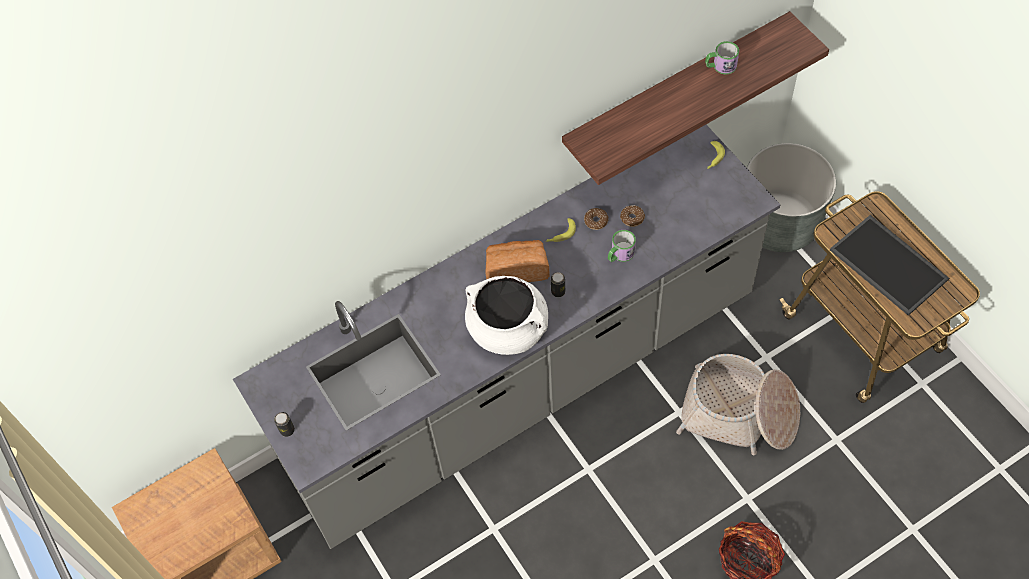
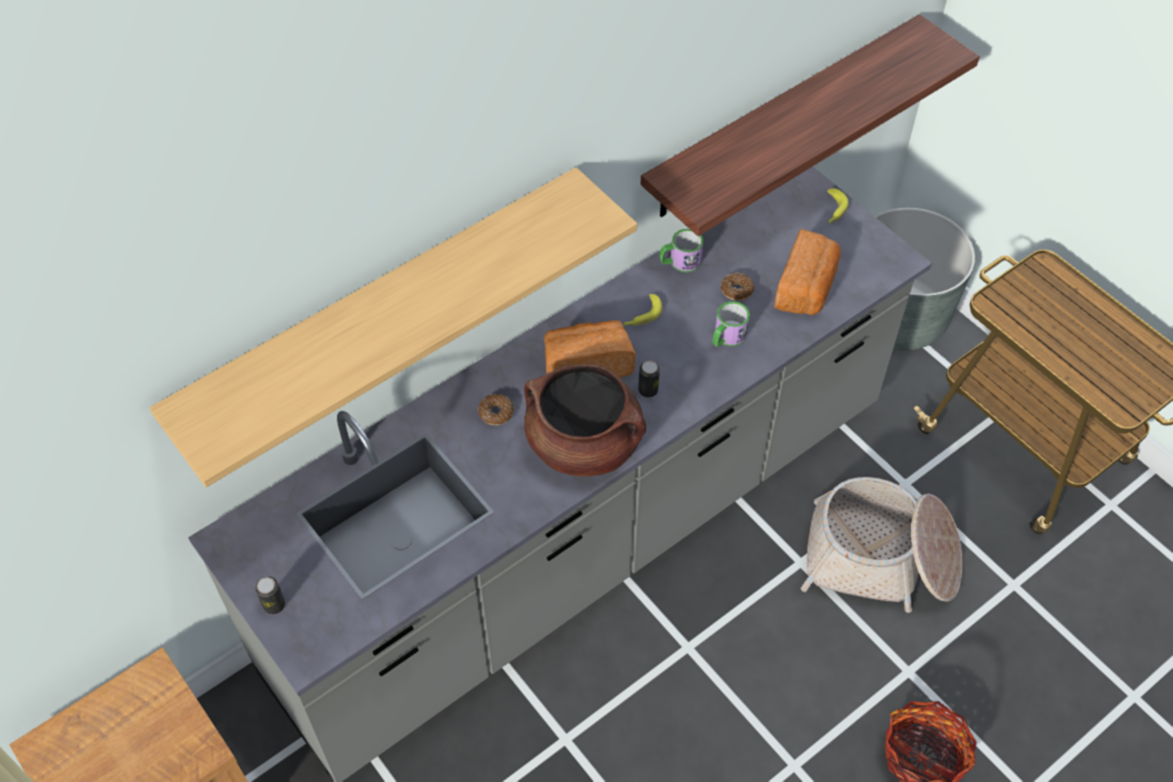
camera: 10 degrees left, 5 degrees down
(367, 231) = (382, 307): none -> shelf
(508, 329) = (584, 444): white cooking pot -> brown cooking pot
(596, 221) = (688, 296): donut -> donut (496, 413)
(683, 219) = (806, 288): none -> bread
(720, 66) = (841, 81): mug -> mug (680, 262)
(890, 264) = (1078, 338): tray -> none

